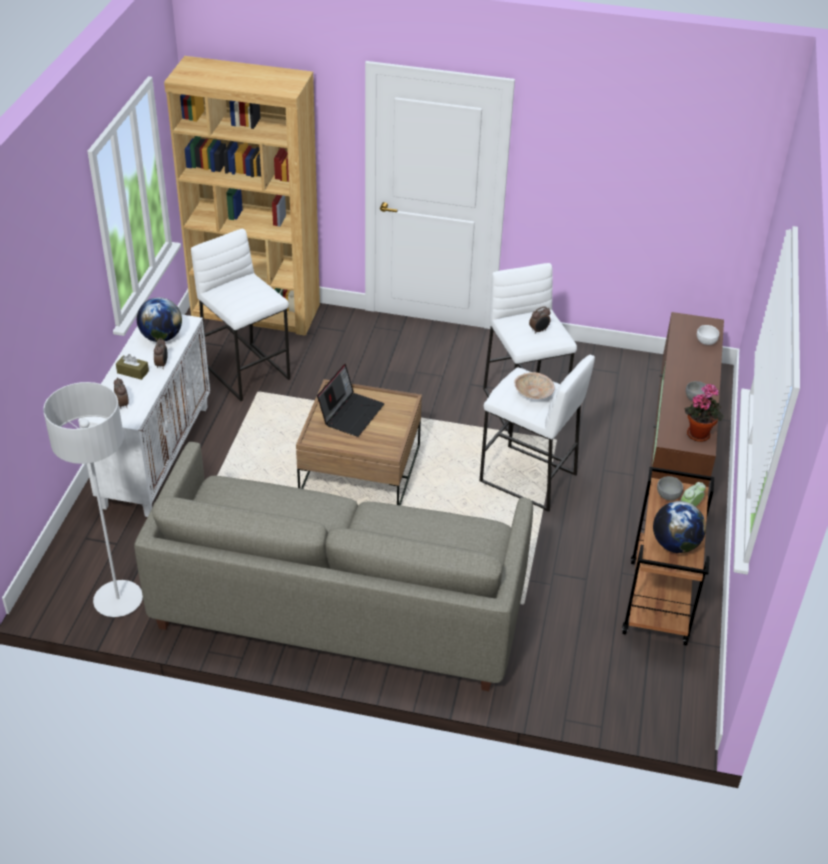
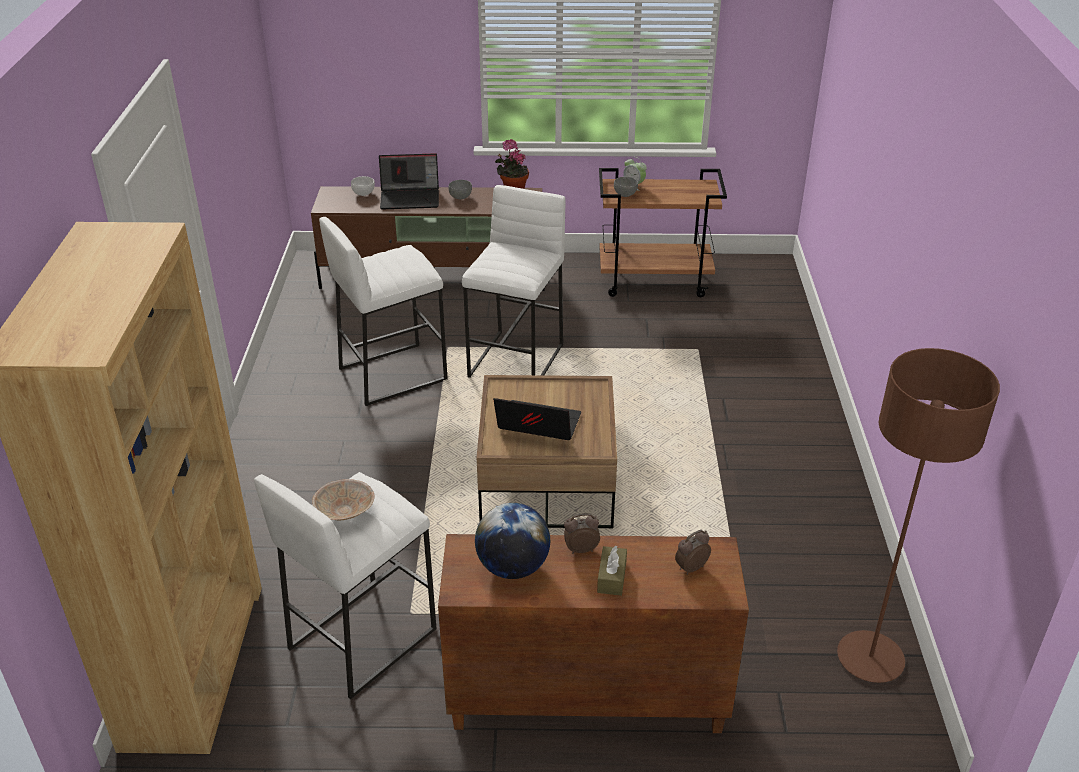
camera: 100 degrees left, 5 degrees down
(118, 600) = (870, 659): grey floor lamp -> brown floor lamp
(155, 455) = (585, 699): white cabinet -> brown cabinet
(339, 605) = (767, 466): grey sofa -> none
(533, 394) = (518, 255): beige bowl -> beige bowl (345, 511)
(539, 331) = (400, 259): alarm clock -> none
(675, 544) = (685, 190): globe -> none
(696, 368) = (411, 198): none -> laptop

